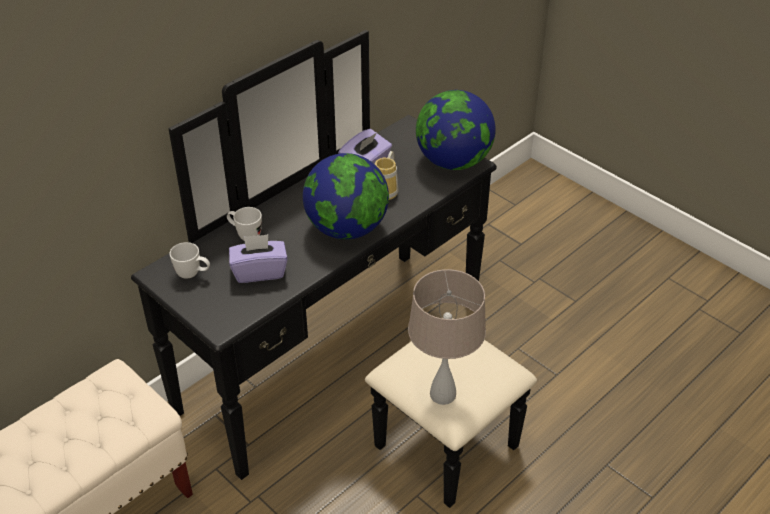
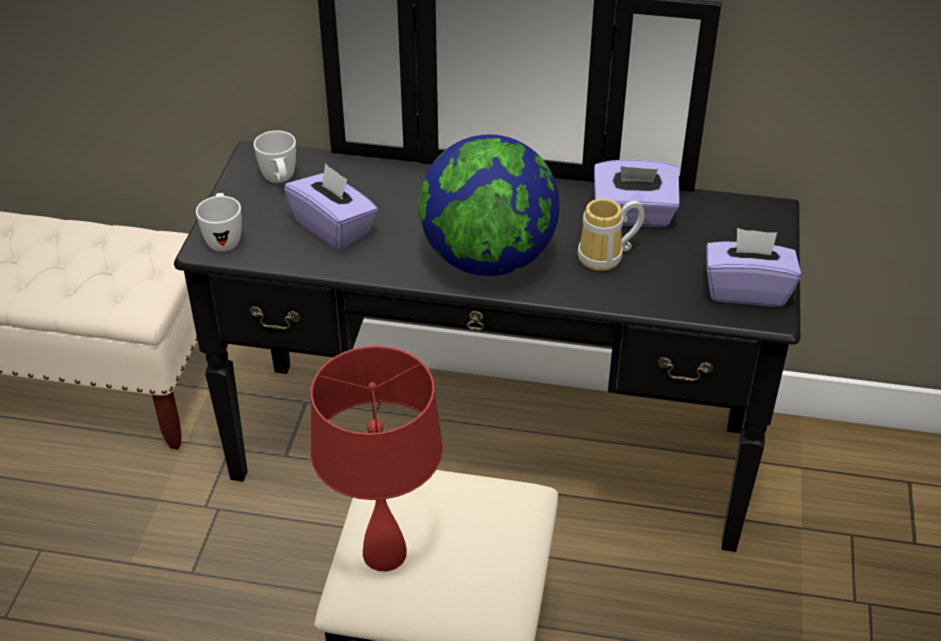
camera: 55 degrees right, 0 degrees up
(245, 235) = (387, 184): white mug -> white mug (224, 238)
(443, 395) = (384, 554): beige table lamp -> red table lamp
(453, 161) = (746, 290): globe -> purple tissue box

